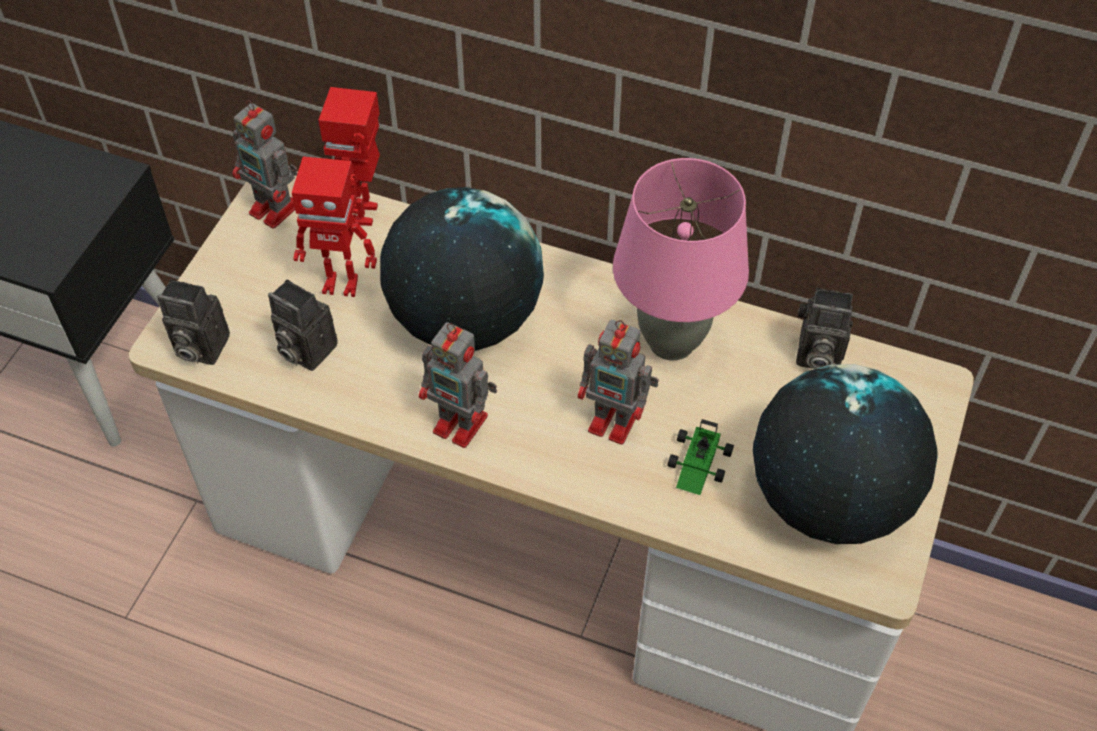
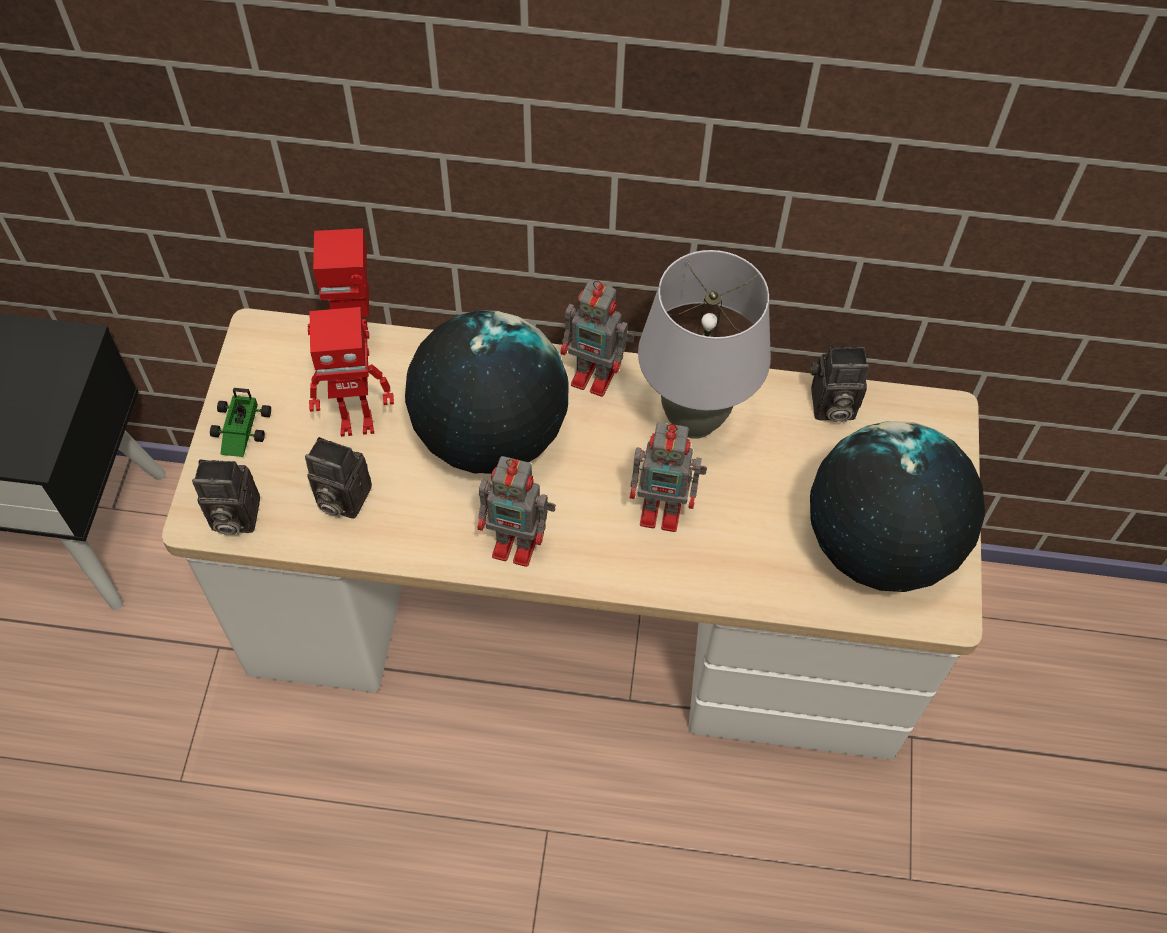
camera: 15 degrees left, 5 degrees up
(277, 210) = (268, 357): toy robot -> toy robot (597, 376)
(671, 342) = (693, 420): pink table lamp -> grey table lamp
(697, 465) = (751, 537): toy car -> toy car (240, 430)

